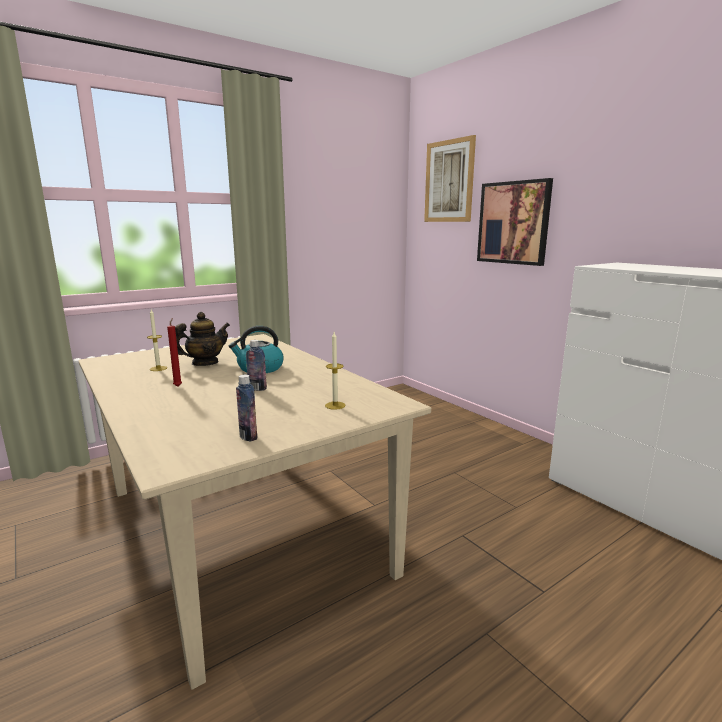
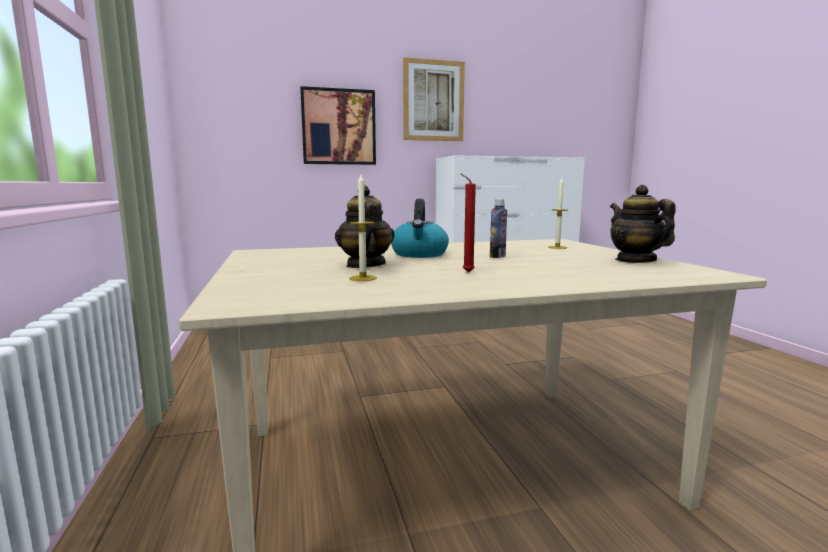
camera: 70 degrees left, 5 degrees down
(248, 436) = (635, 260): bottle -> teapot
(449, 181) = (246, 78): picture -> picture (433, 101)

